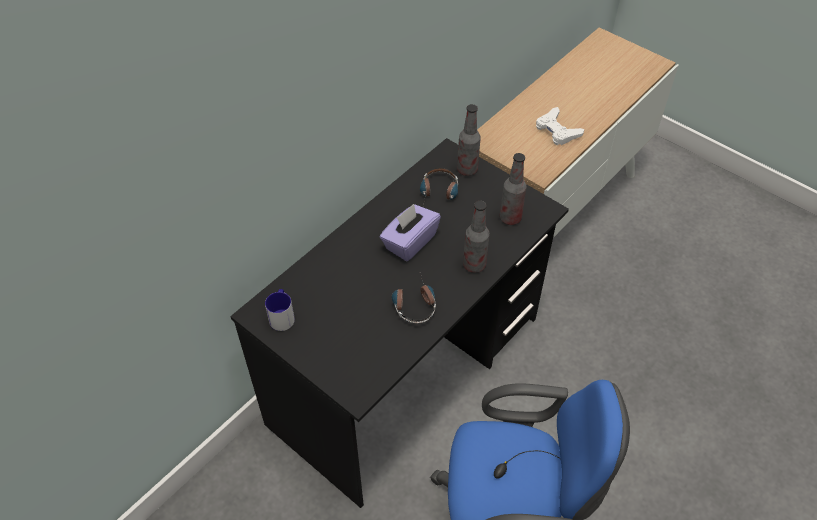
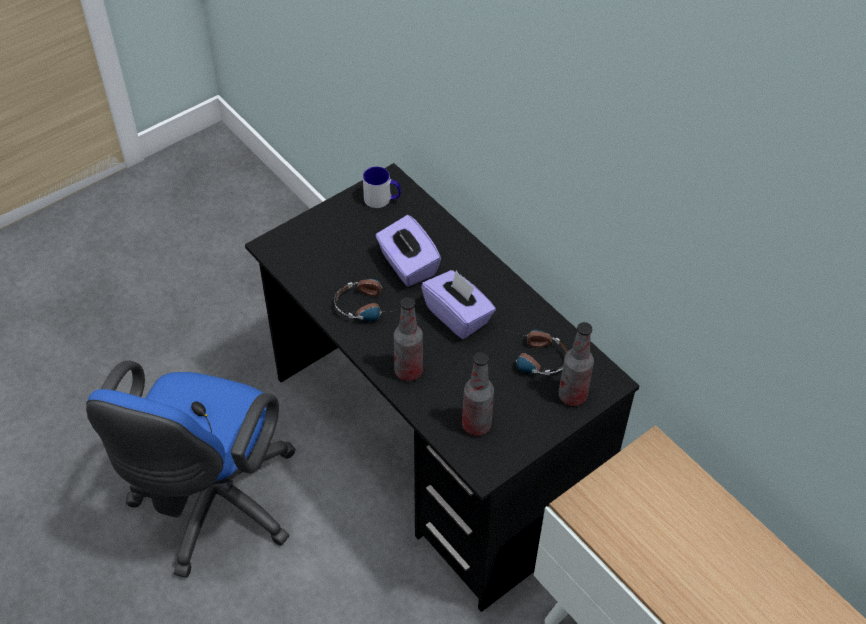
camera: 100 degrees right, 0 degrees up
(361, 283) = (407, 265): none -> purple tissue box
(557, 130) = (669, 552): white game controller -> none

